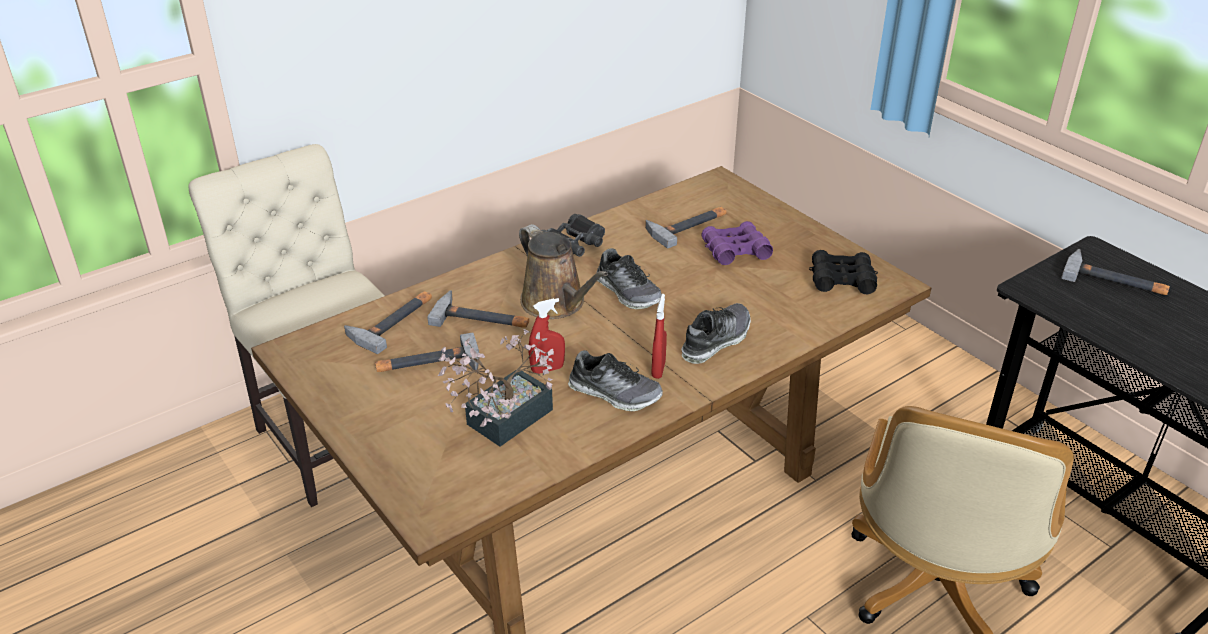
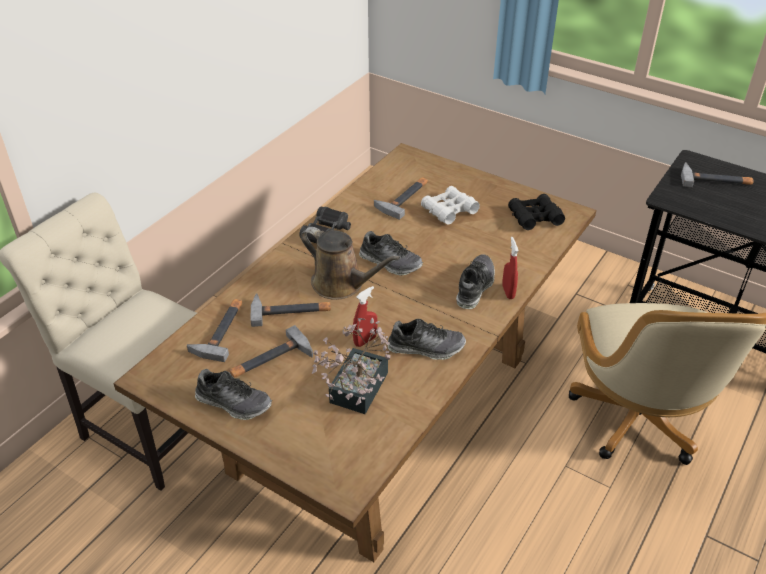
camera: 20 degrees left, 5 degrees up
(362, 398) = (234, 403): none -> shoe
(658, 369) = (446, 320): red spray bottle -> red spray bottle (508, 292)
(735, 250) = (449, 210): purple binoculars -> white binoculars

